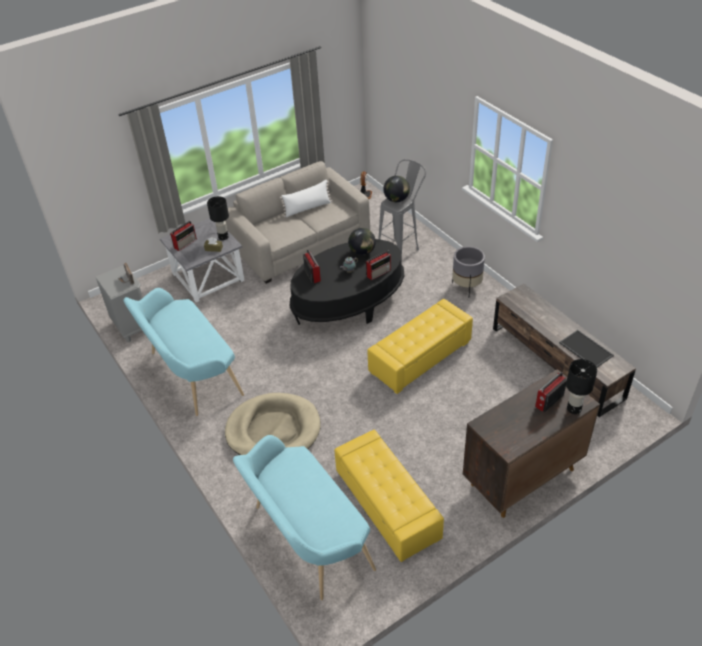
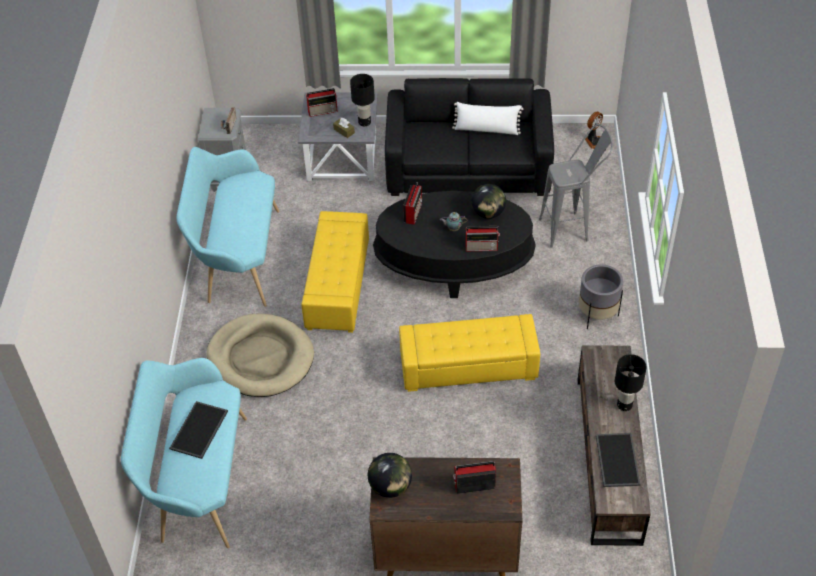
camera: 35 degrees right, 5 degrees up
(300, 242) = (468, 165): beige sofa -> black sofa
(305, 490) = (199, 430): none -> tray
(387, 506) = (293, 496): yellow ottoman -> yellow ottoman (337, 285)
(396, 200) = (570, 169): globe -> globe (390, 487)
(574, 409) = (490, 509): black table lamp -> black table lamp (625, 405)

